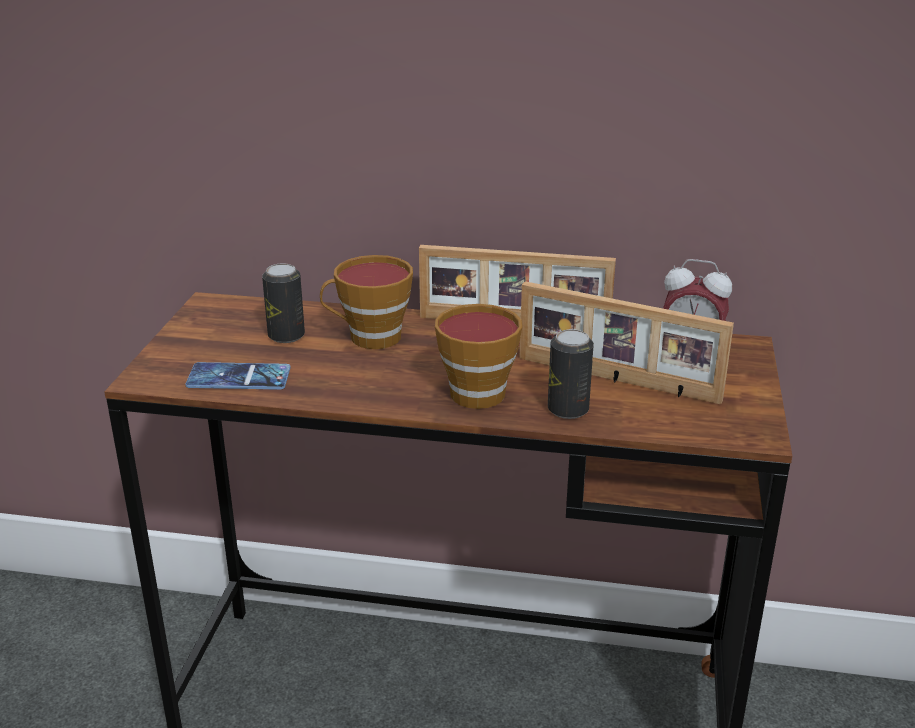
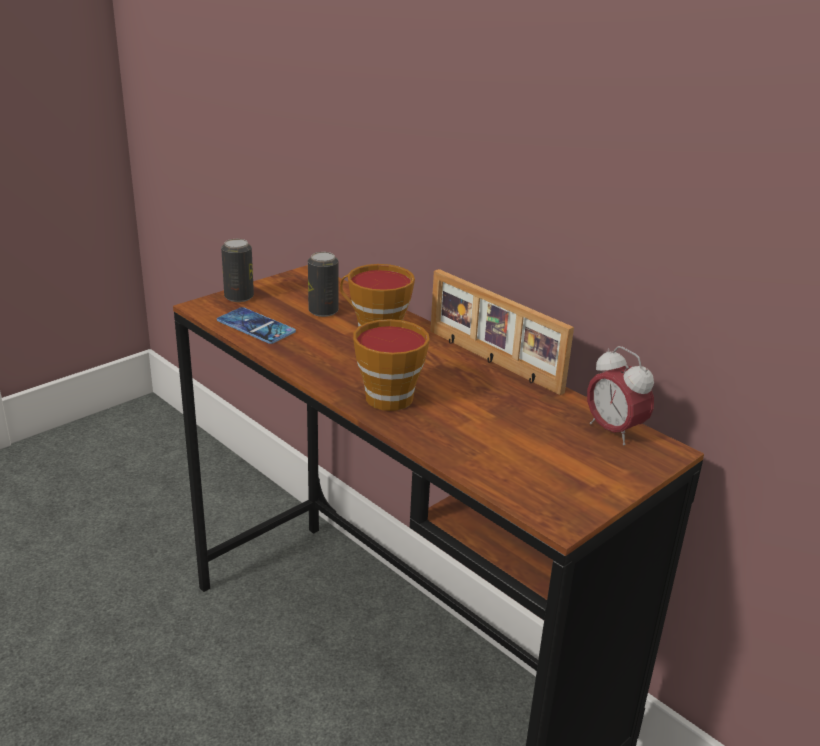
camera: 35 degrees right, 0 degrees up
(568, 410) = (437, 436): can -> can (239, 297)
(616, 380) = (508, 431): picture frame -> none

